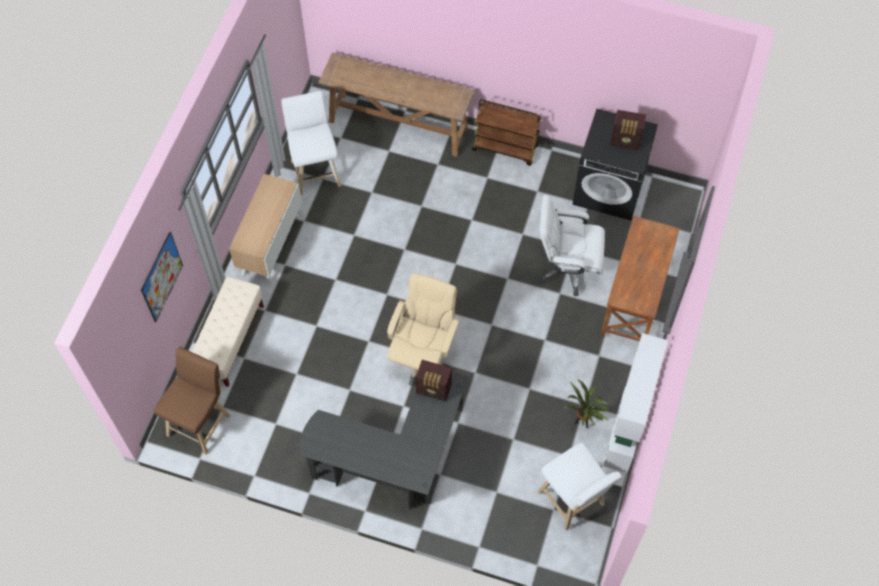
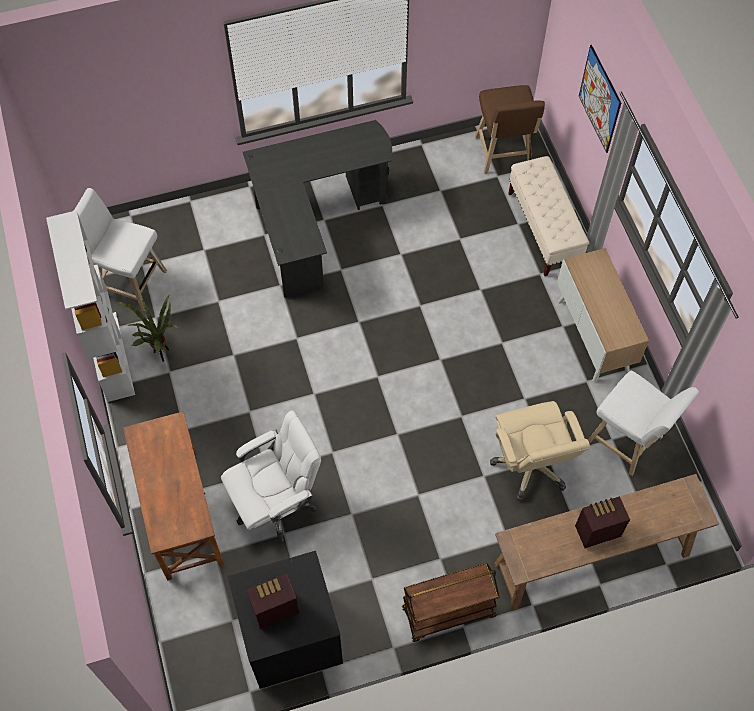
camera: 145 degrees right, 0 degrees up
(423, 356) = (358, 323): beige office chair -> beige office chair (531, 466)
(434, 389) = (301, 234): radio -> radio (596, 530)

